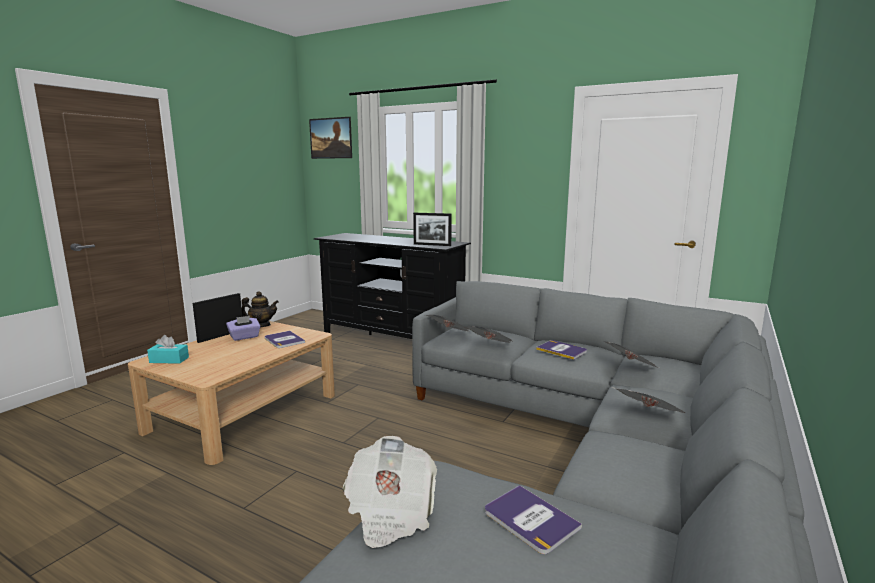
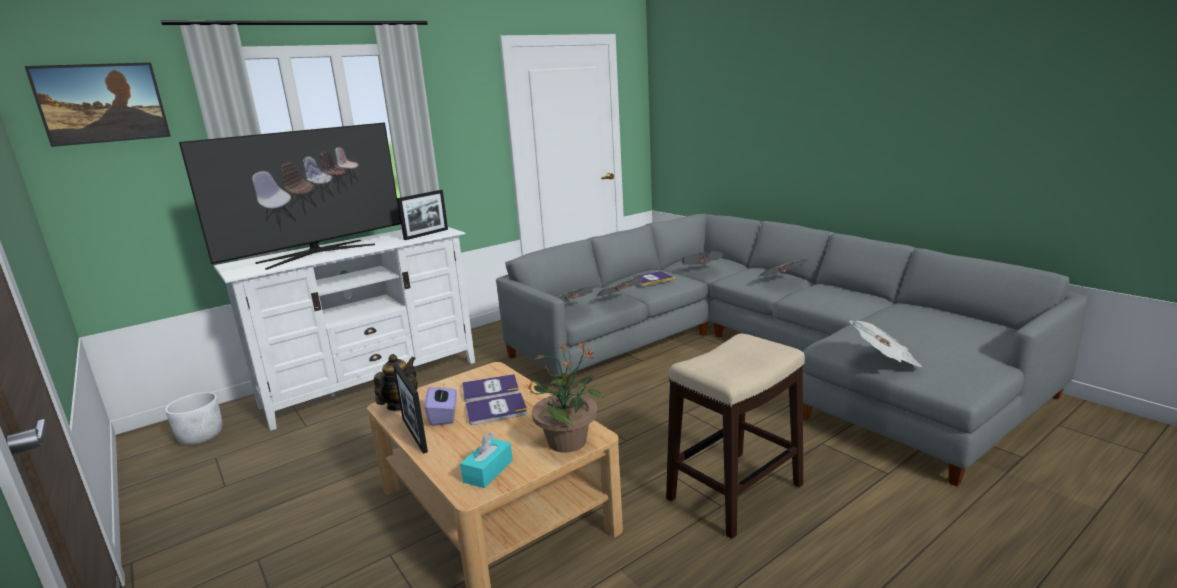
camera: 65 degrees left, 5 degrees up
(202, 373) = (568, 441): none -> potted plant
(264, 512) = (734, 492): none -> stool
(314, 322) = (201, 437): none -> white planter
(371, 238) = (316, 254): none -> television
(392, 338) = (372, 383): black tv stand -> white tv stand
(530, 519) = (896, 324): book -> book (496, 410)

